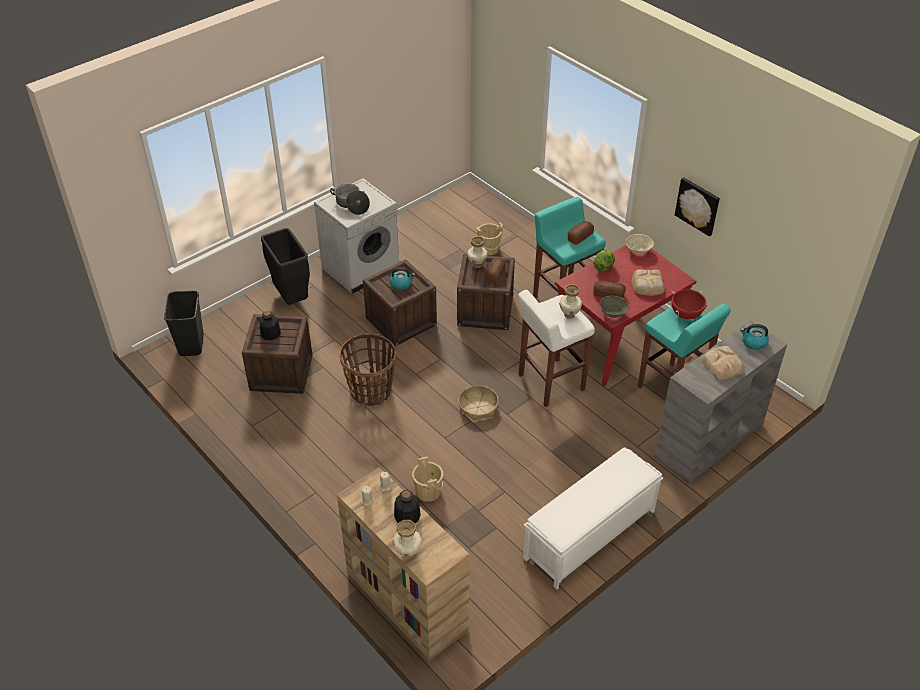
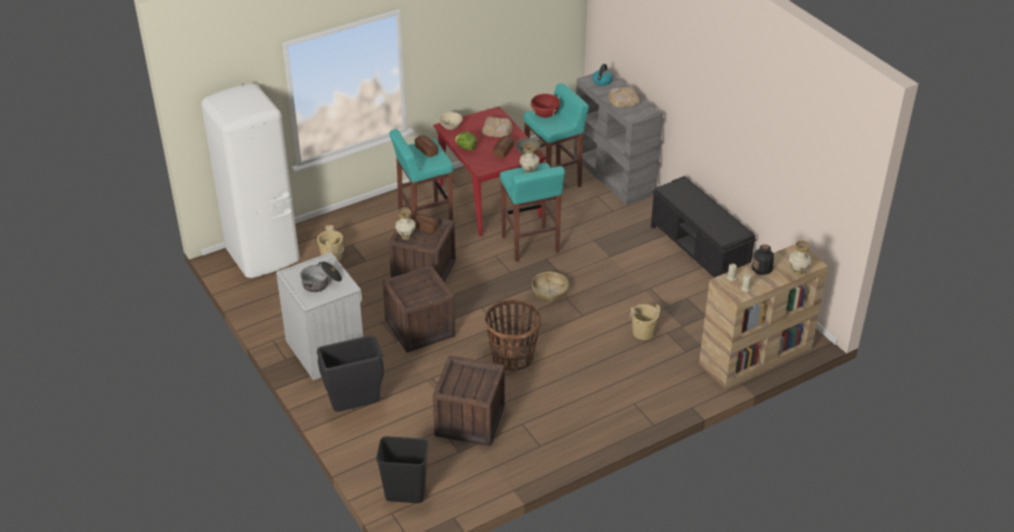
camera: 80 degrees left, 5 degrees down
(270, 334) = (464, 385): bottle -> none
(401, 284) = (417, 288): kettle -> none
(478, 210) = (264, 256): none -> white fridge
(550, 383) = (530, 245): white stool -> turquoise stool
(589, 535) = (699, 250): white bench -> black bench
(698, 205) = (467, 55): picture -> none

